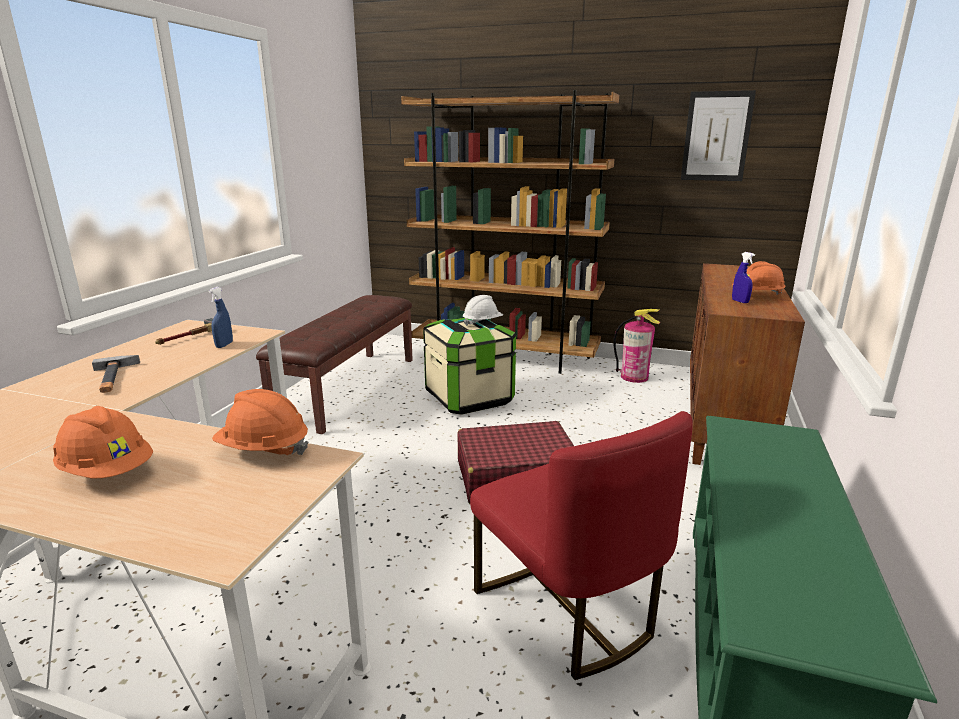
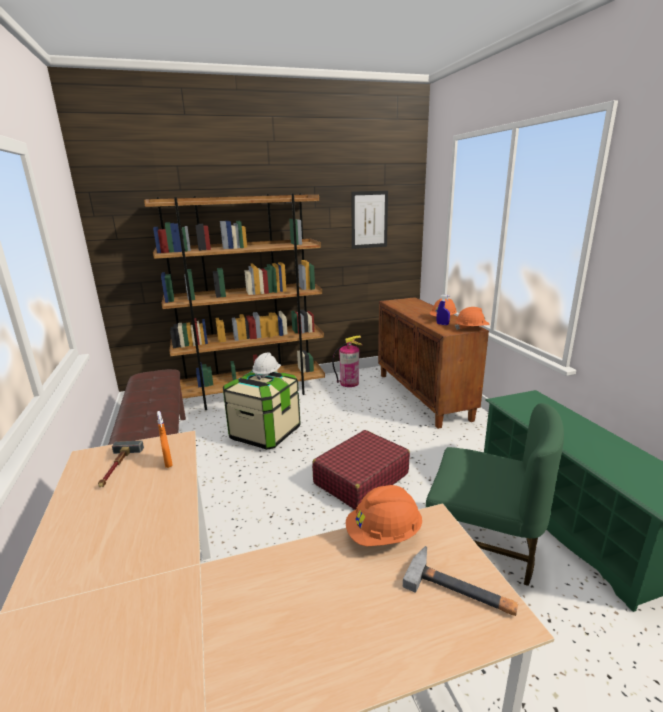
camera: 35 degrees left, 0 degrees up
(108, 471) = (310, 620): orange hard hat -> orange hard hat (471, 329)
(114, 378) = (122, 538): hammer -> hammer (461, 588)
(224, 345) = (168, 463): blue spray bottle -> orange spray bottle
(568, 610) = (481, 547): red chair -> green chair

